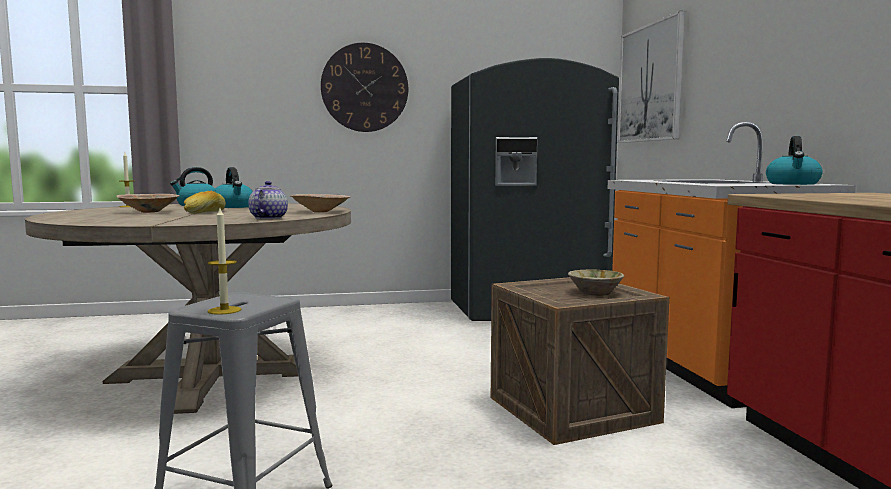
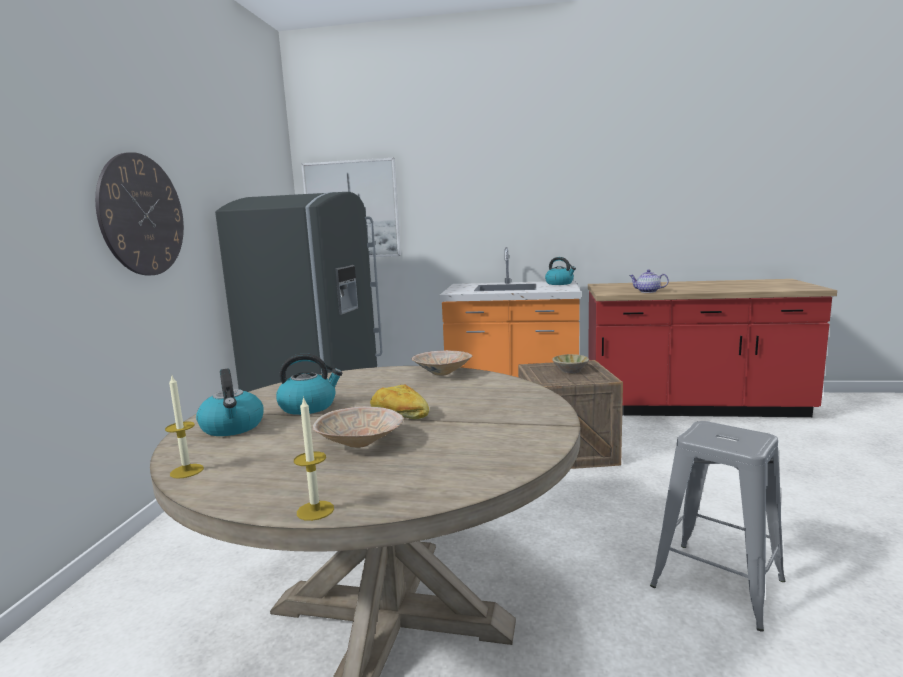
camera: 70 degrees left, 5 degrees up
(224, 310) = (755, 439): candle -> candle (315, 510)
(268, 218) = (510, 388): teapot -> teapot (647, 292)

